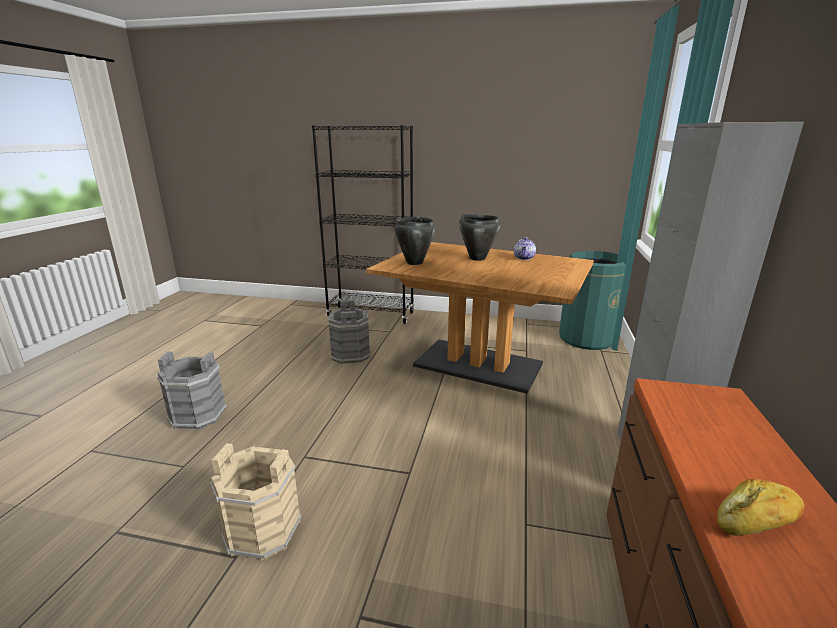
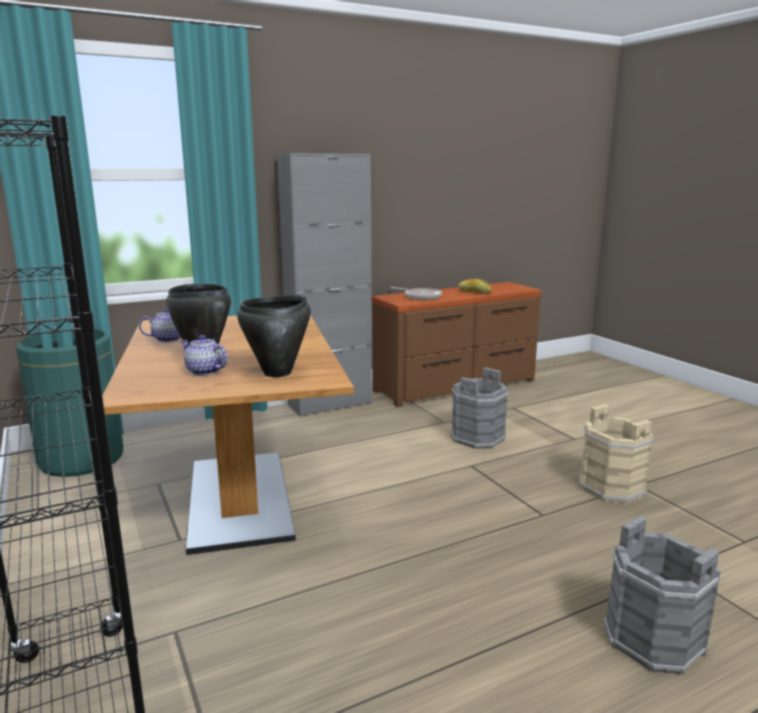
camera: 130 degrees left, 5 degrees down
(350, 354) = (324, 619): grey bucket -> grey bucket (478, 438)
(443, 255) = (204, 371): none -> teapot
(710, 424) = (420, 297): none -> frying pan

